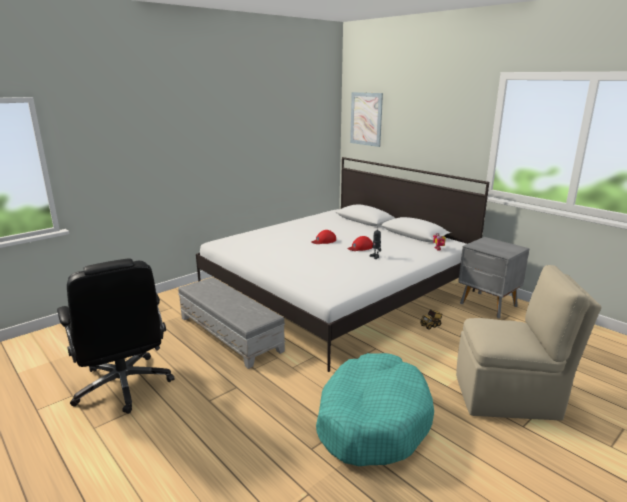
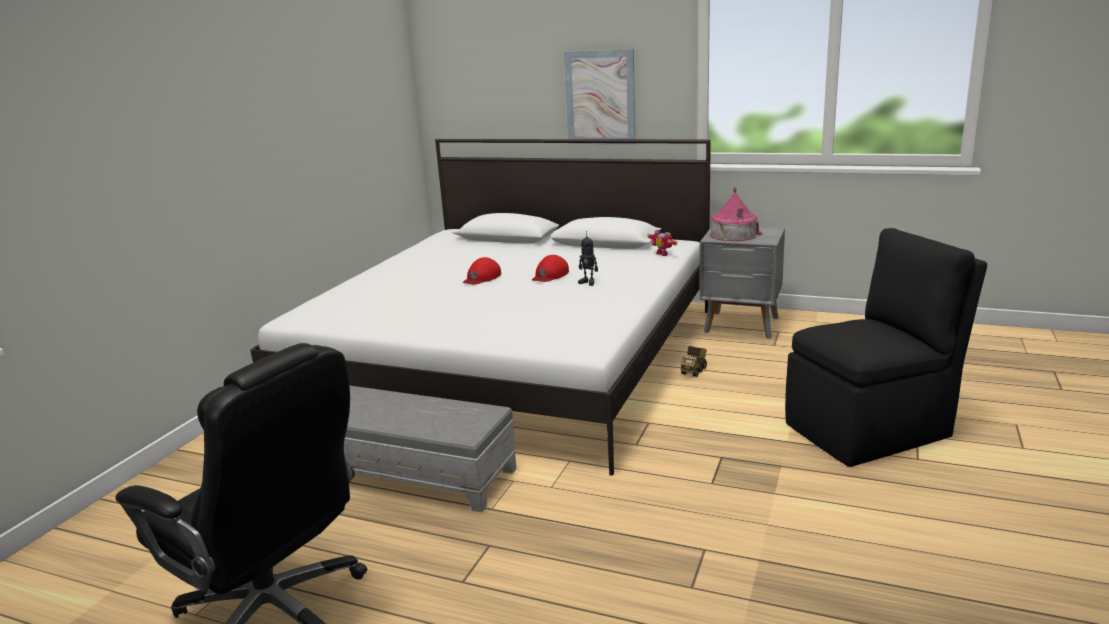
camera: 25 degrees left, 0 degrees up
(366, 119) = (467, 68): picture -> picture (600, 98)
(372, 420) = (736, 518): turquoise dog bed -> none
(489, 245) = (733, 234): none -> toy house
(509, 397) = (870, 430): beige chair -> black chair

